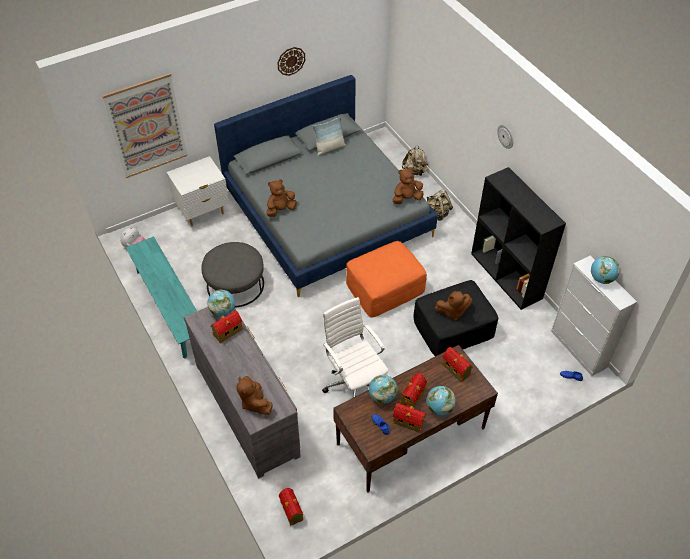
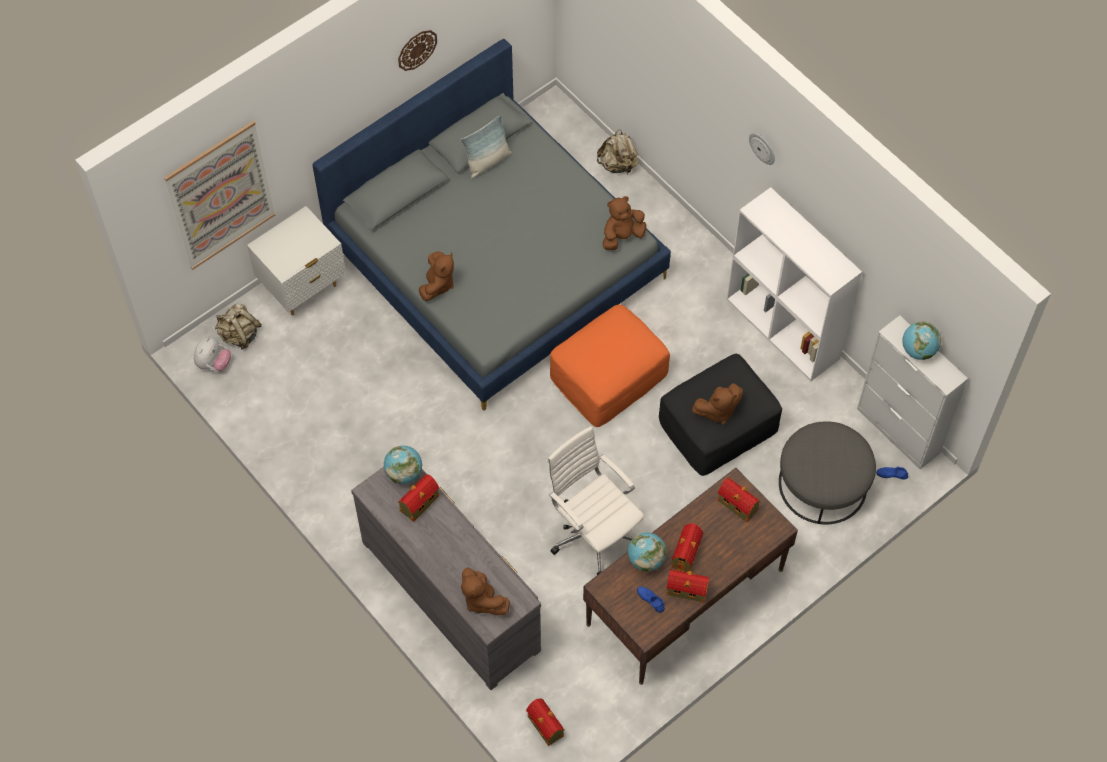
camera: 10 degrees left, 10 degrees up
(171, 308) = (299, 459): turquoise bench -> none
(235, 284) = (385, 404): grey ottoman -> grey ottoman (822, 484)
(280, 210) = (437, 284): brown plush toy -> brown plush toy turned 150 degrees clockwise
(437, 213) = (665, 236): beige backpack -> beige backpack (239, 335)
(439, 408) = (724, 563): globe -> none
(507, 276) = (784, 329): black bookcase -> white bookcase

